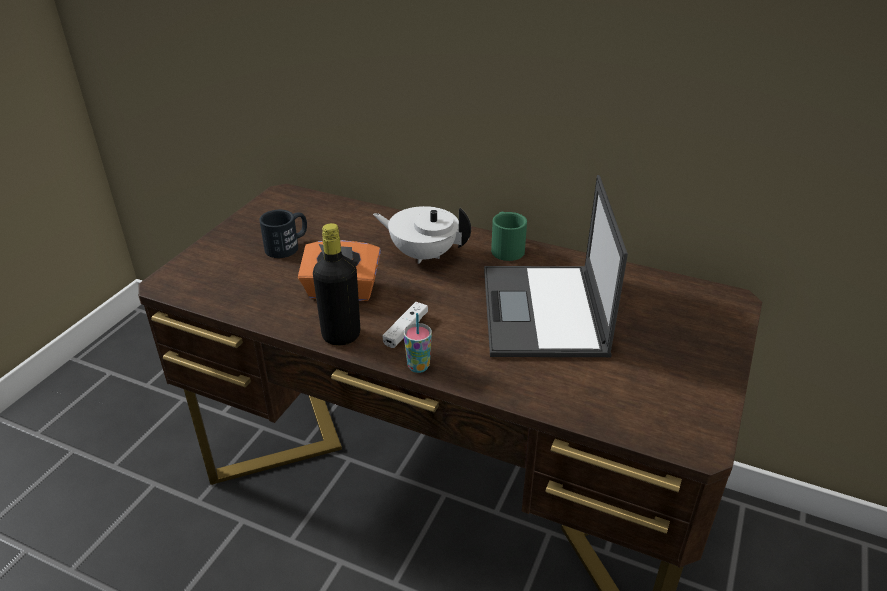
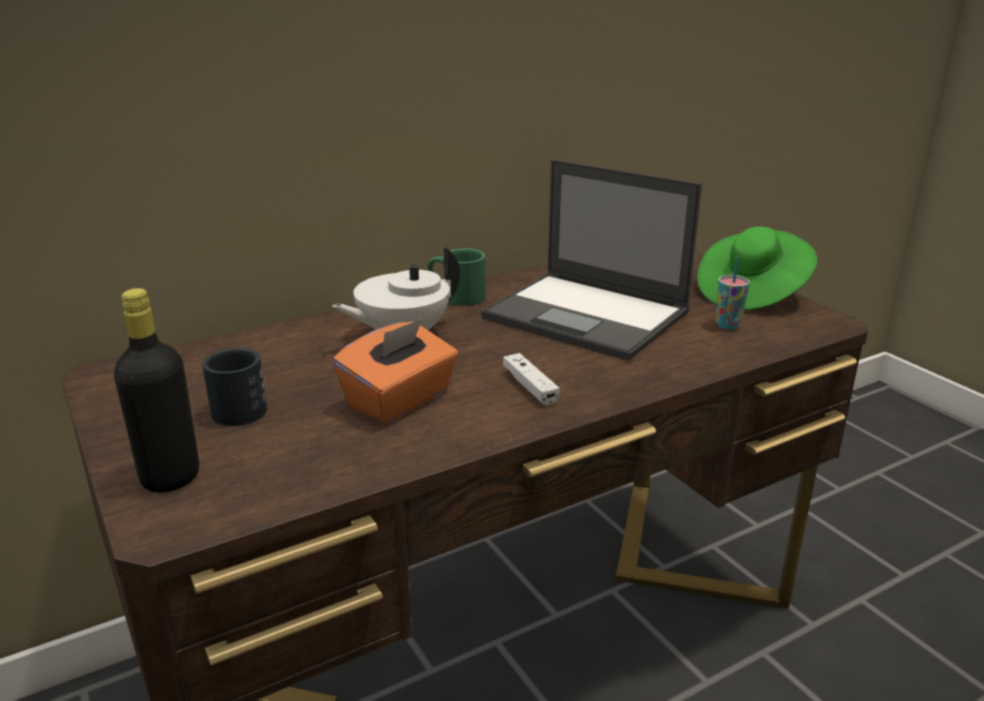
camera: 55 degrees left, 10 degrees down
(341, 336) = (491, 426): black bottle -> black bottle (170, 477)
(418, 366) = (603, 400): cup -> cup (728, 325)
(701, 379) = (751, 293): none -> green hat

